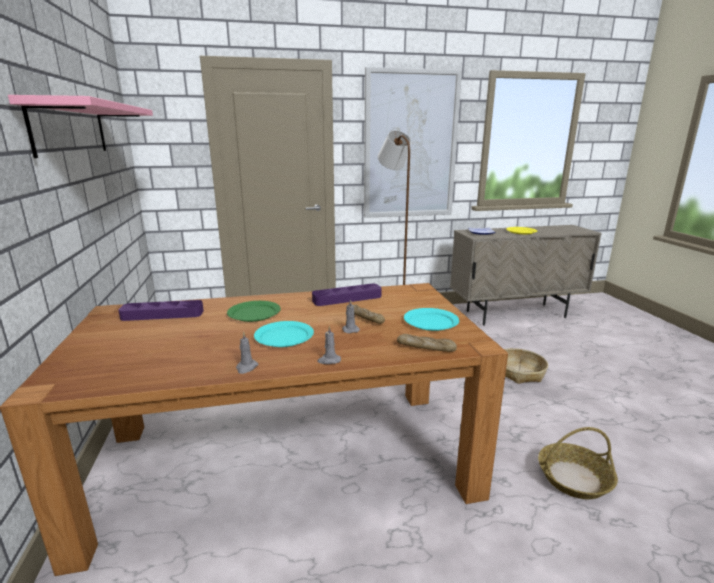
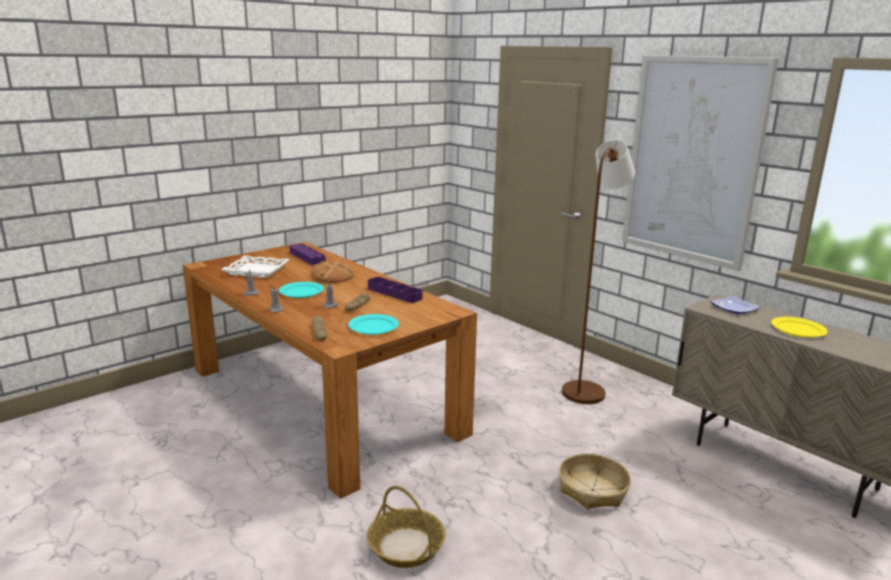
camera: 60 degrees right, 0 degrees up
(70, 129) = (334, 118): pink shelf -> none
(156, 350) = (256, 271): none -> white tray
(254, 313) = (332, 276): green plate -> bread

